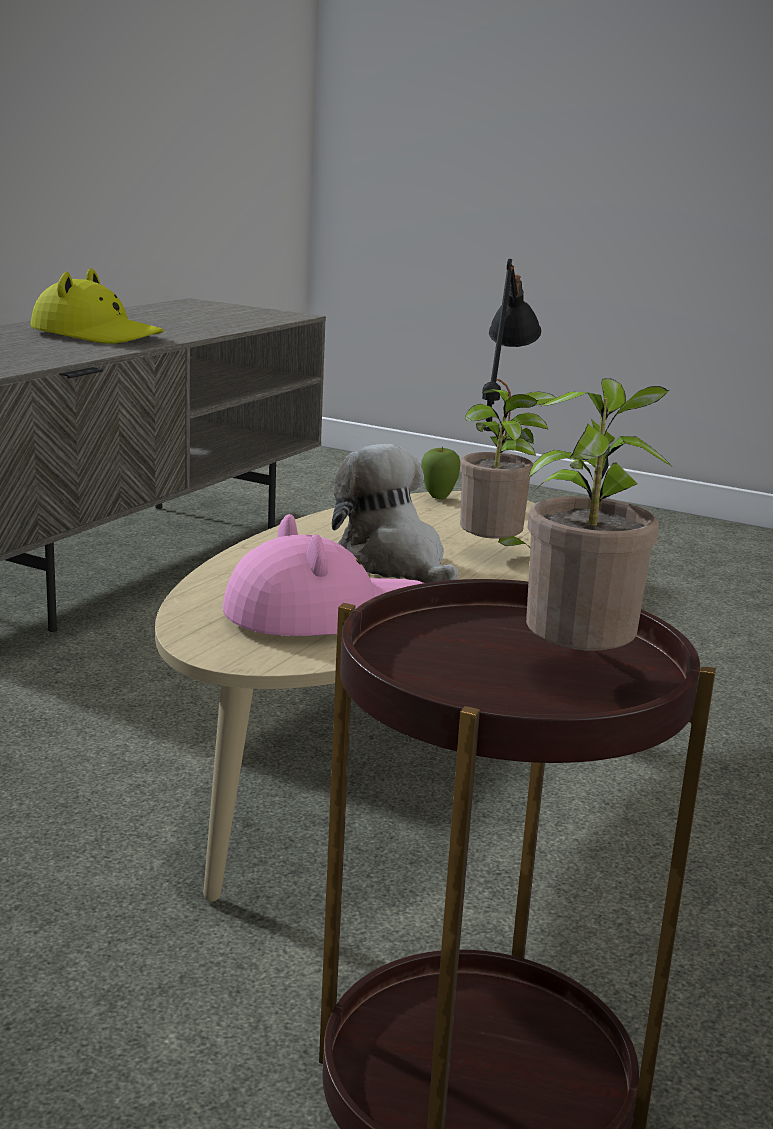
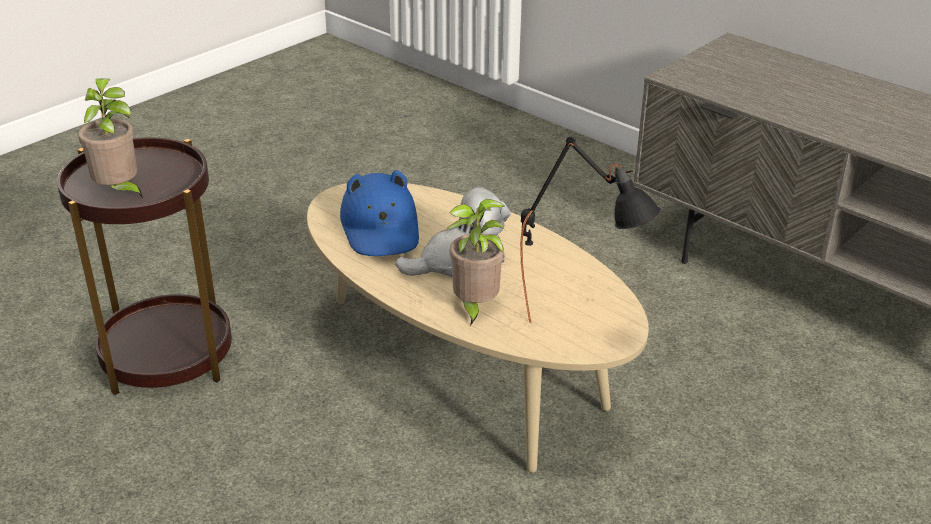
camera: 105 degrees right, 15 degrees up
(96, 335) = (854, 112): yellow hat -> none
(325, 614) = (381, 228): pink hat -> blue hat
(438, 498) = (620, 309): apple -> none

